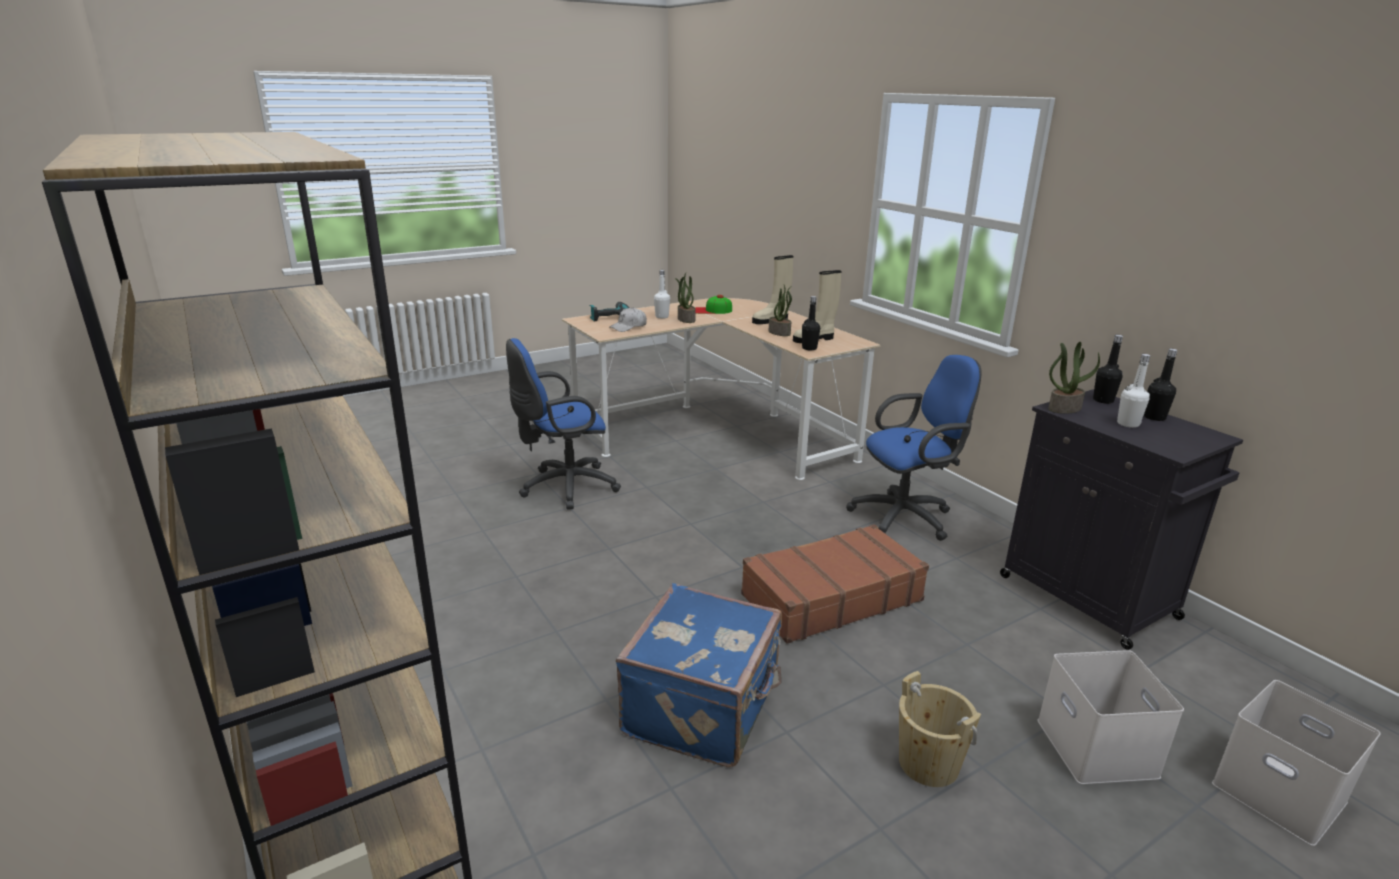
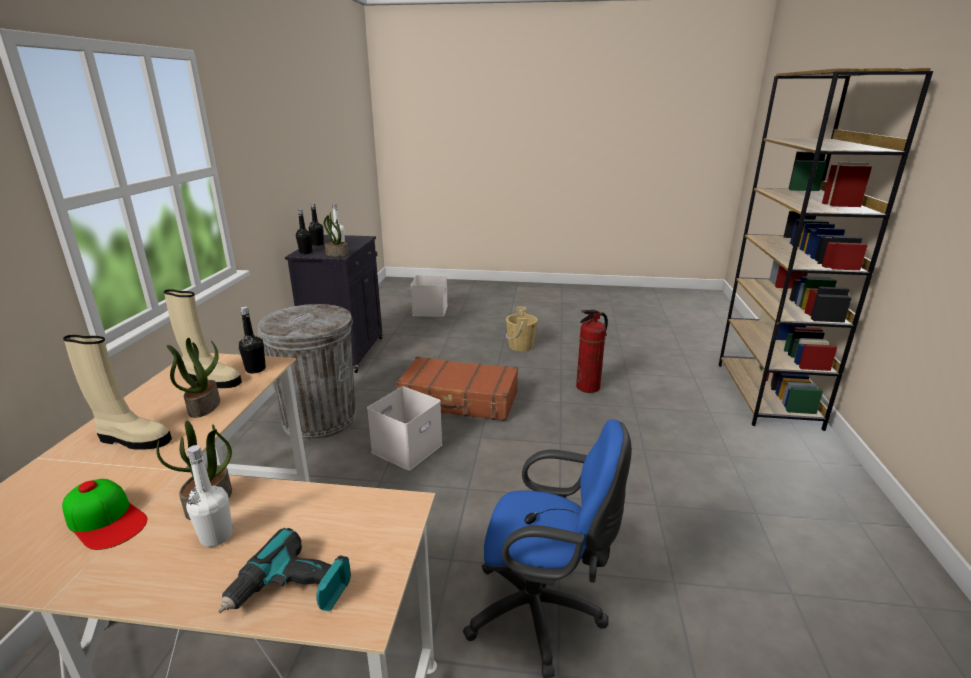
camera: 140 degrees left, 0 degrees up
(628, 327) = (330, 520): white cap -> none
(704, 708) = (588, 387): blue suitcase -> fire extinguisher
(906, 518) = (320, 419): blue office chair -> grey trash can
(1099, 749) = (457, 330): white storage box -> white storage box (407, 447)

